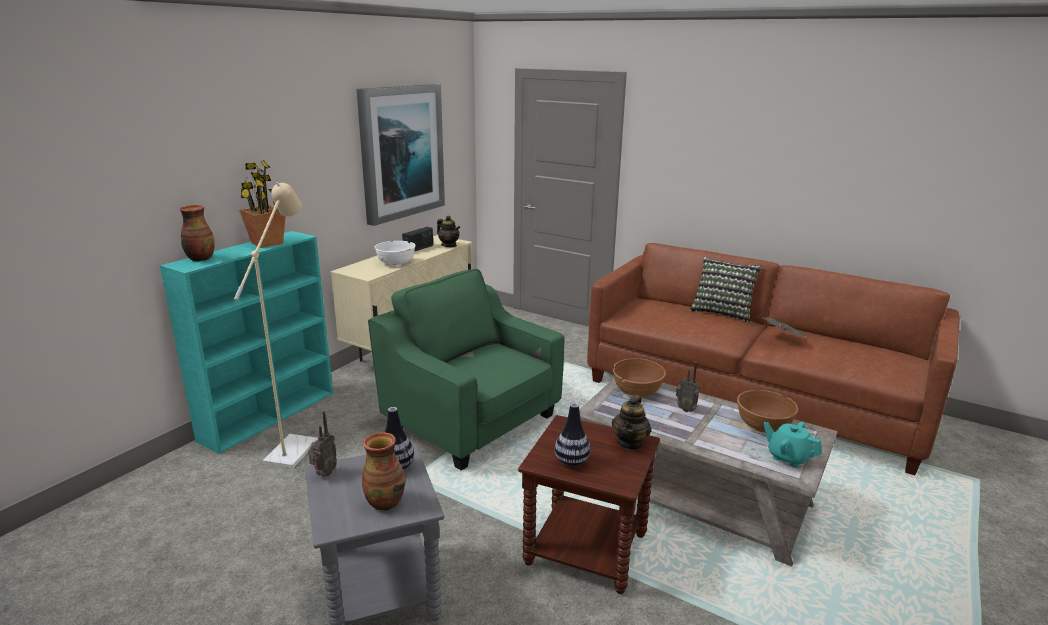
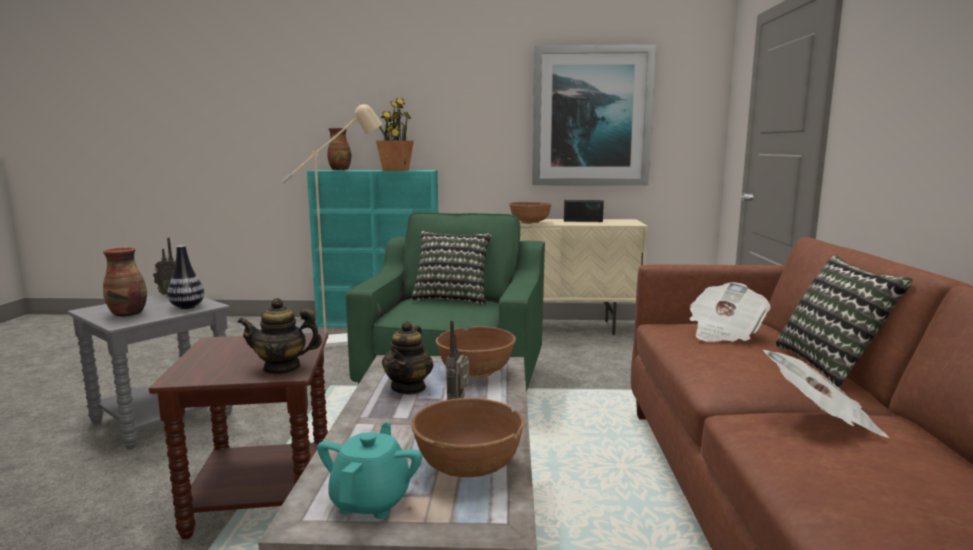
camera: 60 degrees right, 10 degrees down
(396, 263) = (529, 222): white bowl -> brown bowl
(449, 245) = (615, 223): teapot -> teapot (409, 388)
(467, 355) = (452, 298): none -> pillow
(571, 462) = (221, 352): vase -> none
(666, 312) = (724, 333): none -> newspaper

